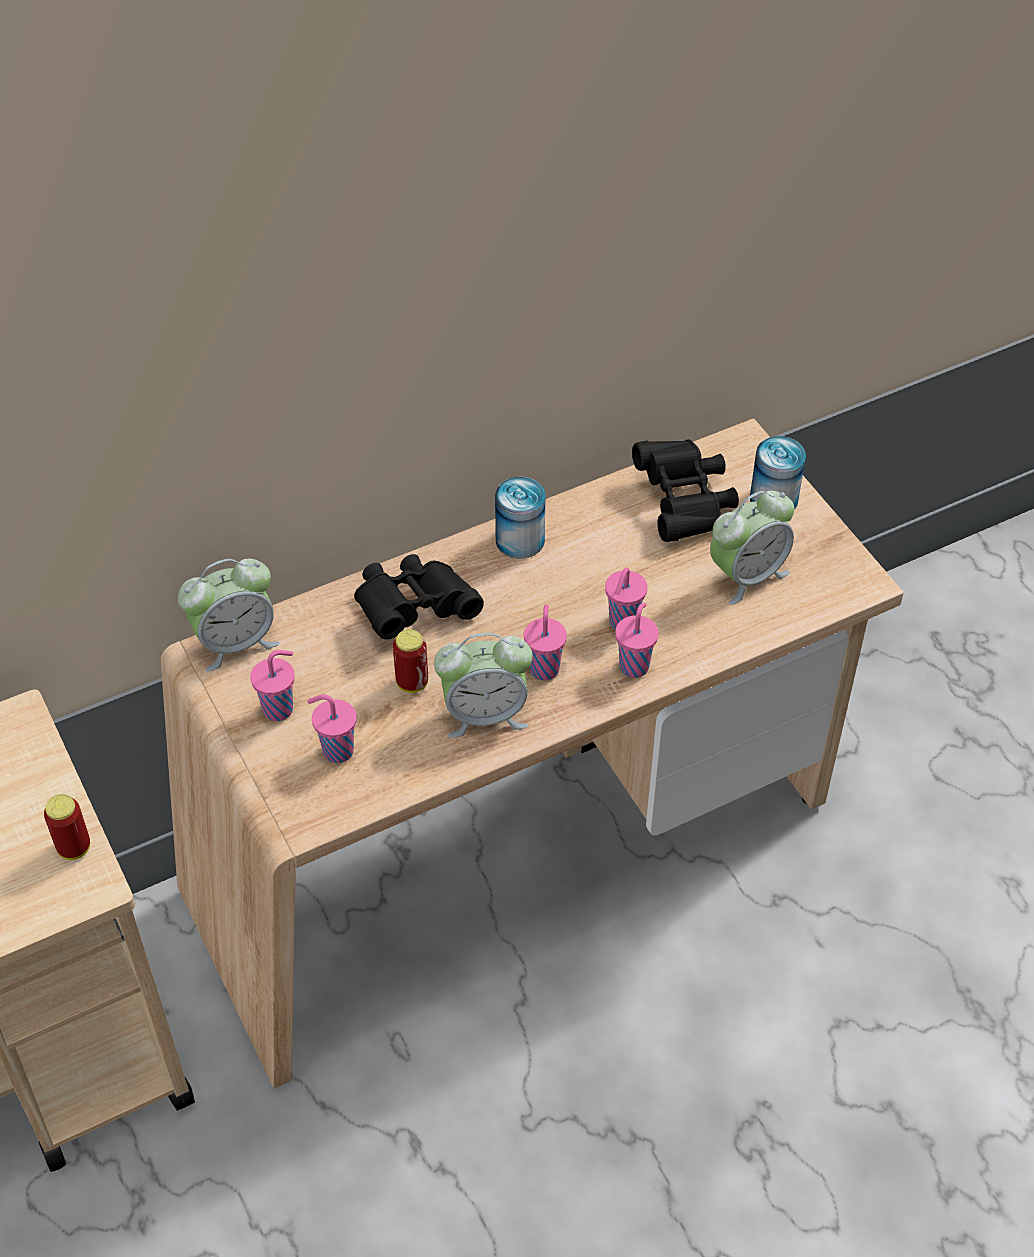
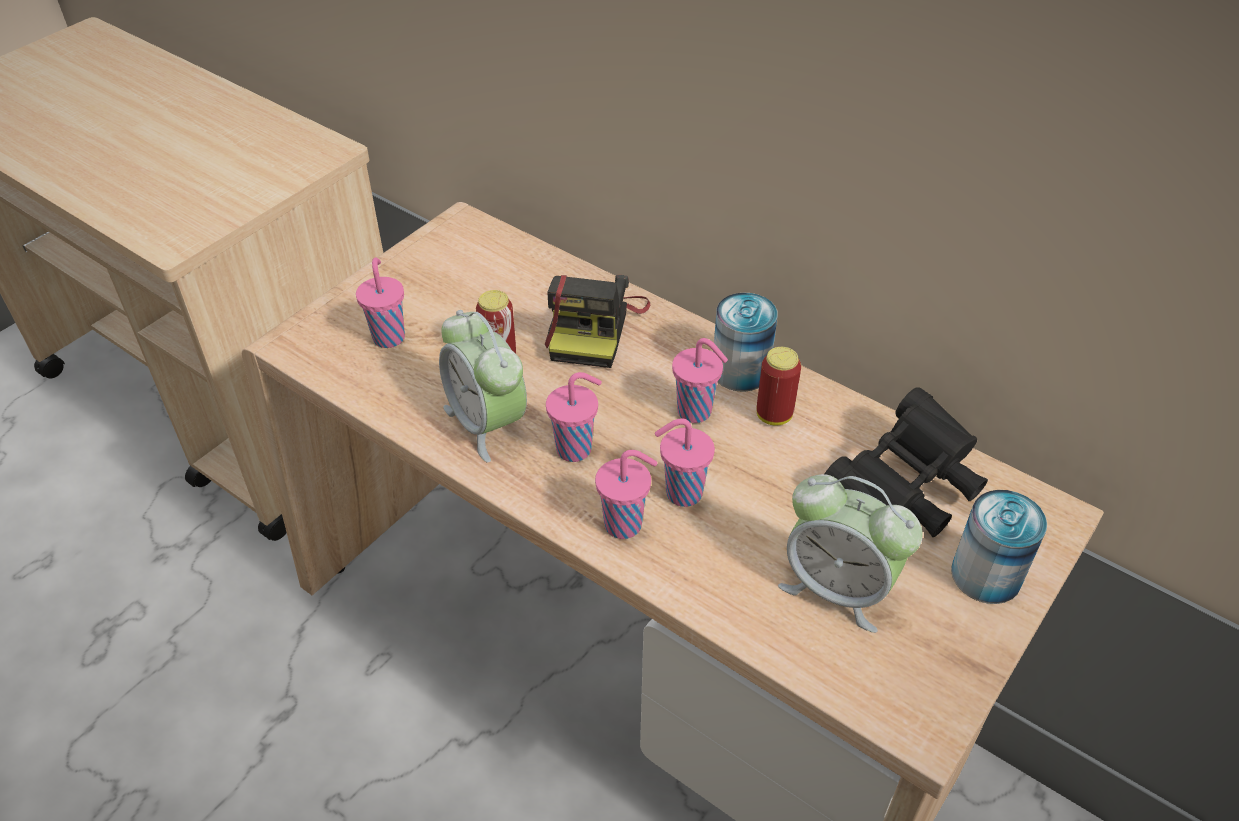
camera: 65 degrees right, 5 degrees down
(74, 847) = (209, 221): can -> can (774, 415)
(235, 642) = (484, 234): alarm clock -> none
(280, 708) = (421, 285): pink cup -> pink cup (696, 412)
(414, 609) = (594, 327): black binoculars -> camera

